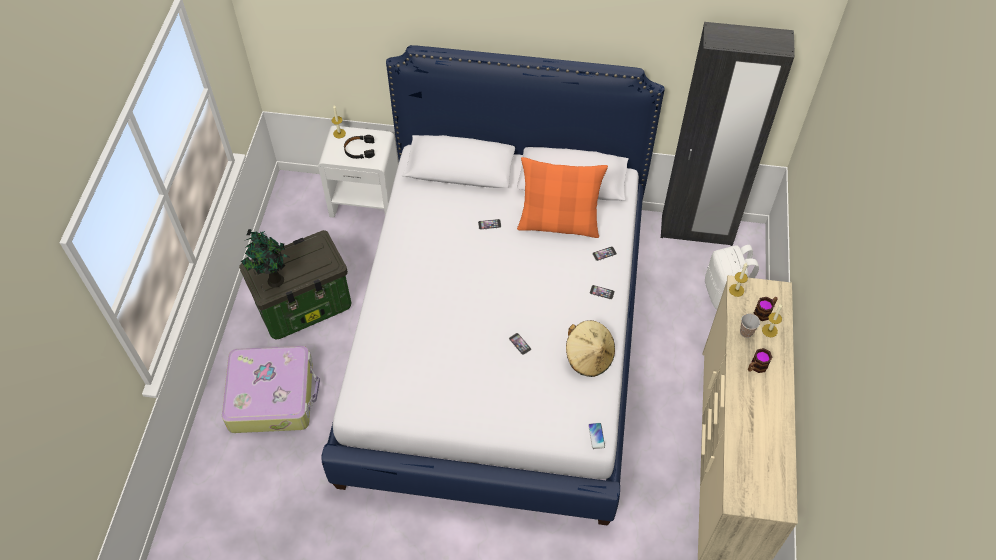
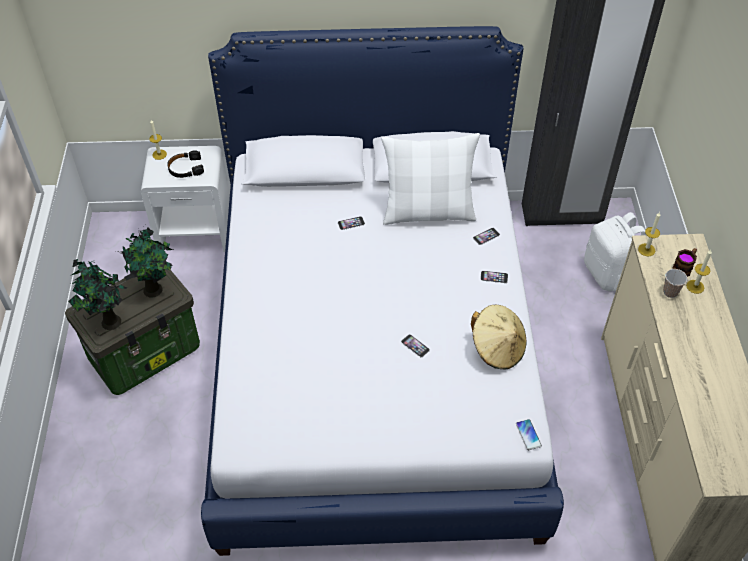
camera: 10 degrees left, 5 degrees down
(272, 395) = (124, 459): suitcase -> none
(316, 256) = (154, 289): none -> potted plant
(558, 223) = (428, 212): orange pillow -> white pillow
(756, 367) = (692, 327): mug -> none

